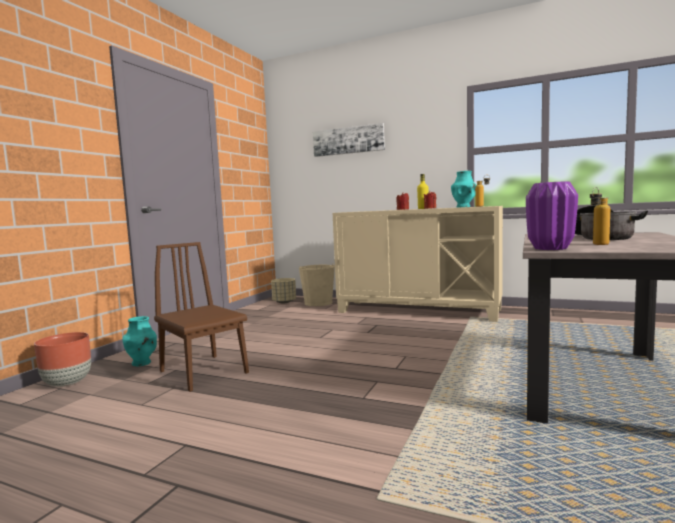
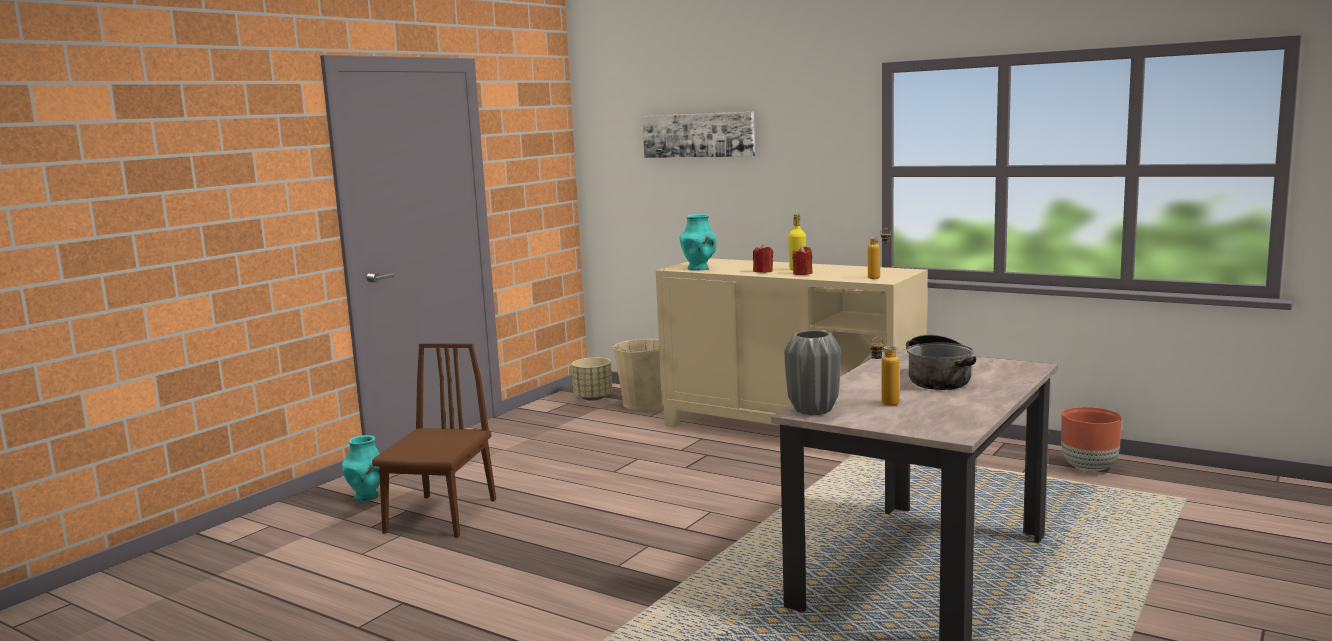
camera: 10 degrees right, 5 degrees up
(68, 383) = (278, 519): brown planter -> brown planter (1089, 468)
(204, 372) = (441, 516): brown chair -> brown chair turned 45 degrees clockwise
(463, 207) = (859, 272): turquoise vase -> turquoise vase (698, 268)
(550, 248) = (812, 410): purple vase -> grey vase

